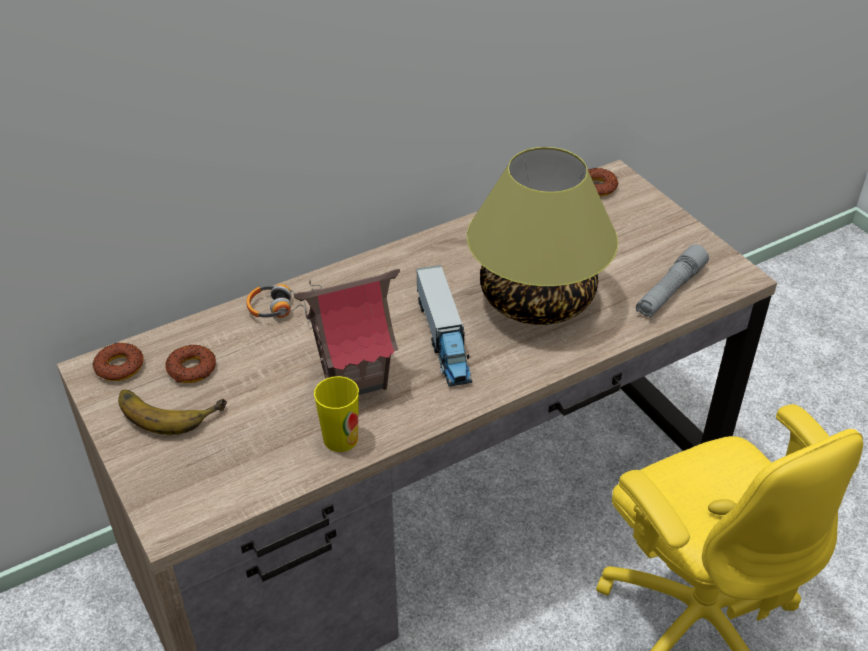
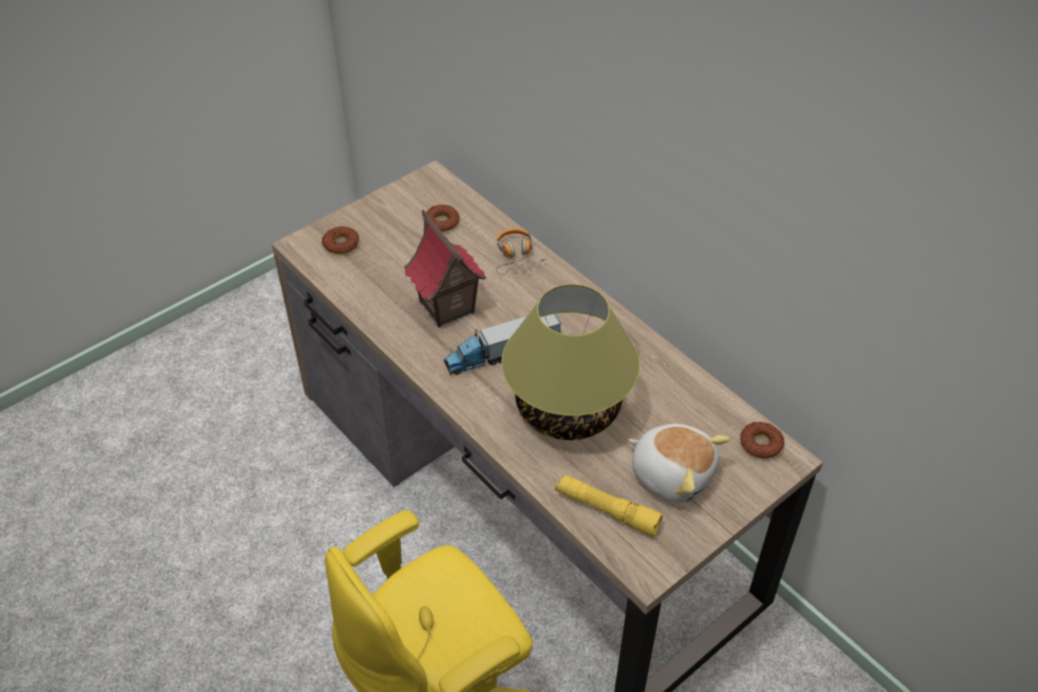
camera: 80 degrees right, 5 degrees up
(119, 366) = (437, 188): donut -> donut (341, 244)
(170, 408) = (402, 220): banana -> none
(340, 438) = (383, 310): cup -> none
(627, 243) = (672, 473): none -> plush toy
(670, 290) = (607, 510): grey flashlight -> yellow flashlight

